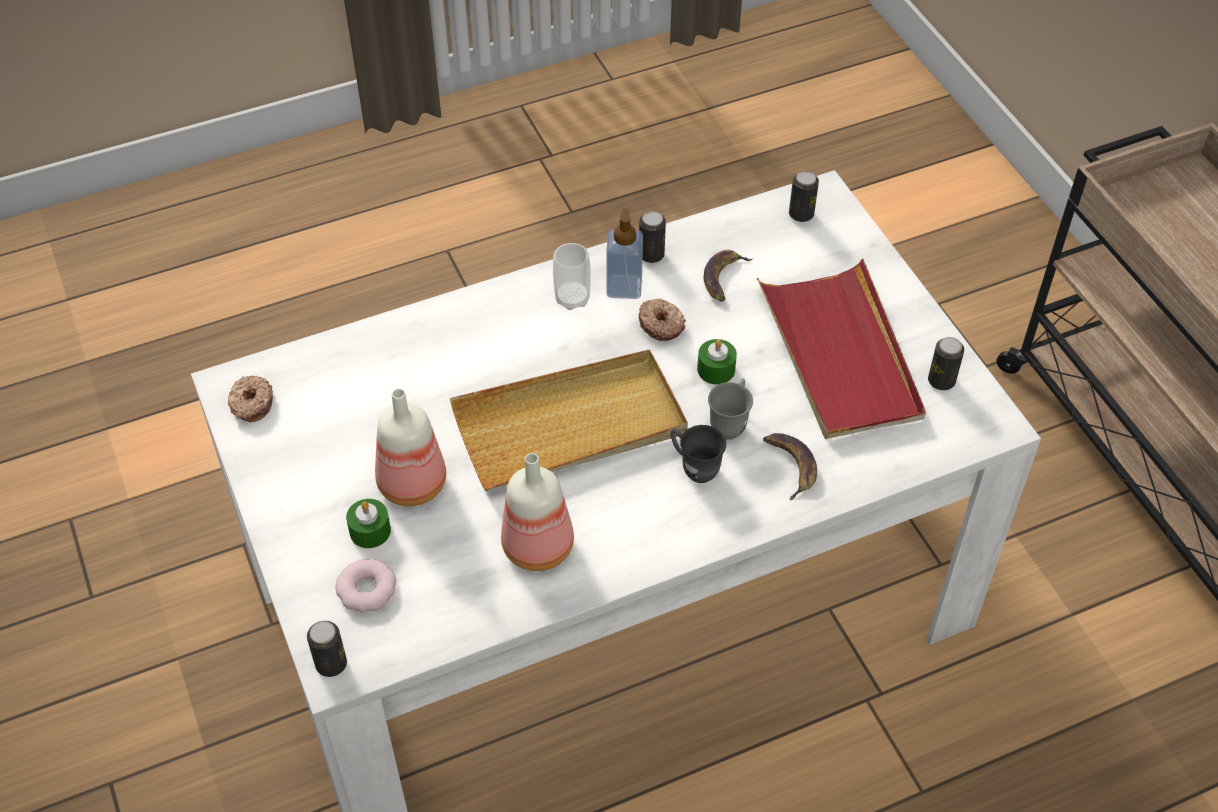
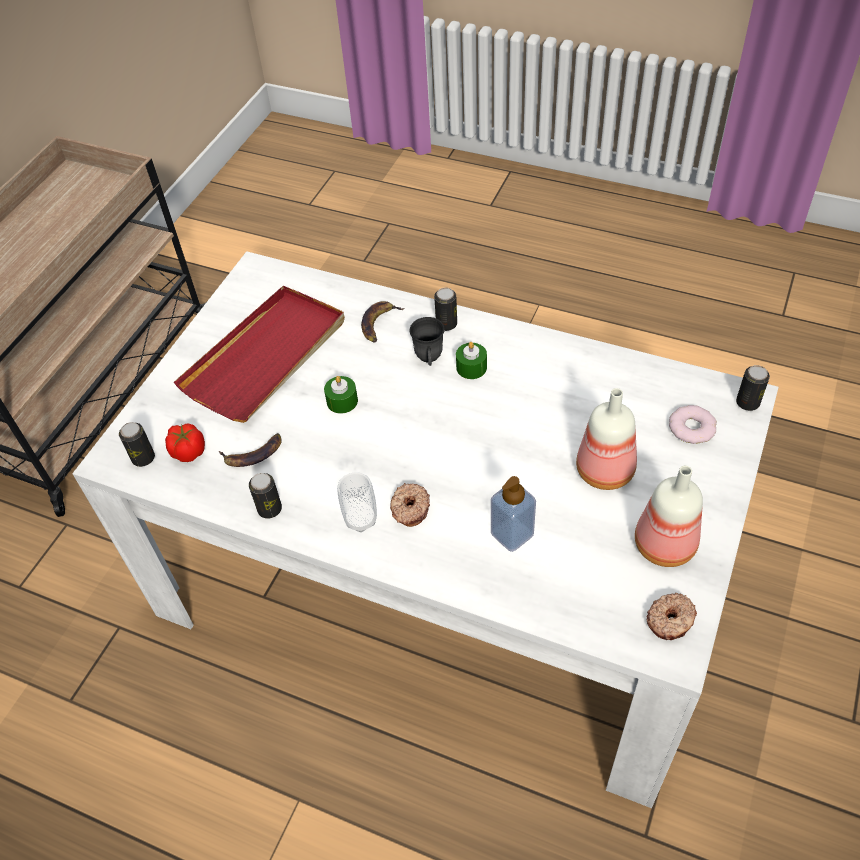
camera: 130 degrees left, 0 degrees up
(370, 531) = (659, 461): green candle -> green candle (471, 367)
(540, 546) = (564, 380): bottle -> bottle (662, 544)
(570, 425) = (467, 433): beige tray -> none
(624, 287) = (318, 499): soap dispenser -> soap dispenser (512, 534)
(661, 324) = (332, 454): donut -> donut (409, 509)
(730, 422) = (377, 367): grey mug -> none
(776, 243) = (188, 451): none -> tomato
(941, 381) = (242, 306): can -> can (446, 324)

